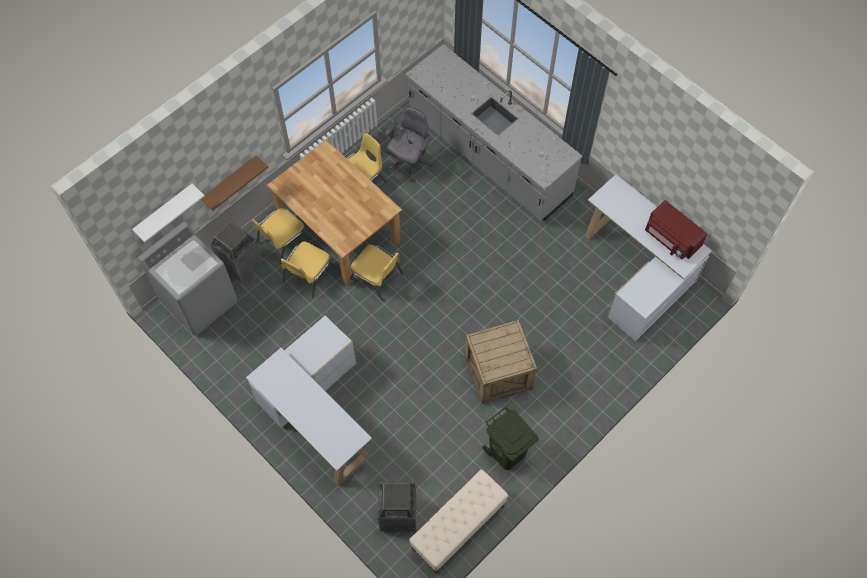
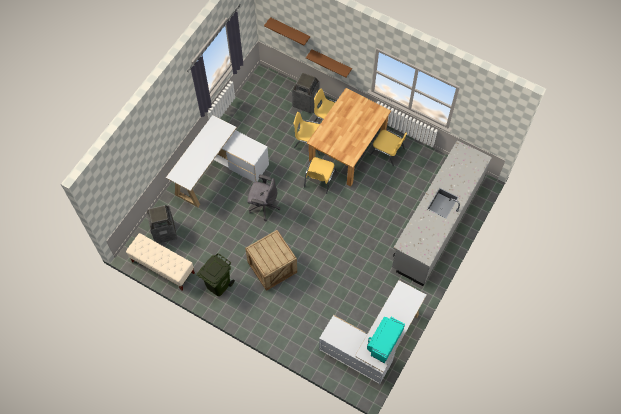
camera: 75 degrees right, 0 degrees up
(164, 211) = (290, 31): white shelf -> brown shelf
(200, 301) = (274, 88): grey washing machine -> none
(409, 163) = (412, 177): grey office chair -> grey office chair (263, 206)
(671, 239) = (384, 341): red microwave -> turquoise microwave

